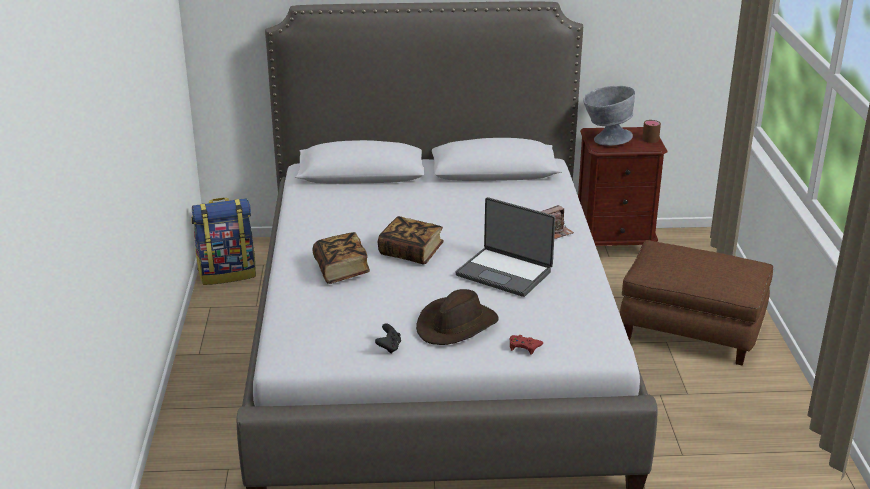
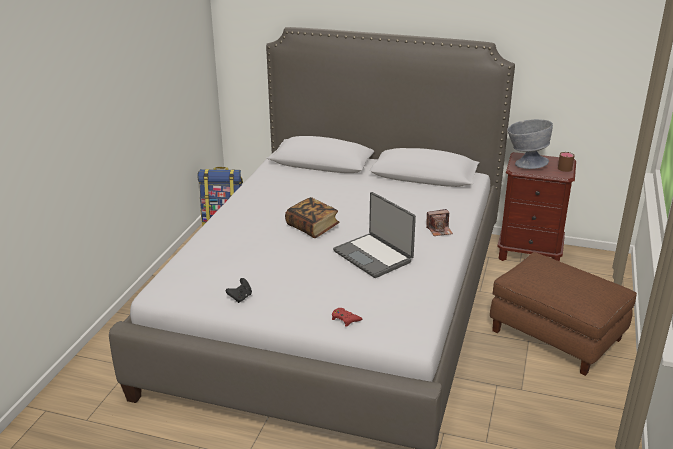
camera: 20 degrees right, 0 degrees up
(341, 270) = (251, 231): book -> none
(457, 325) = (305, 290): brown hat -> none

